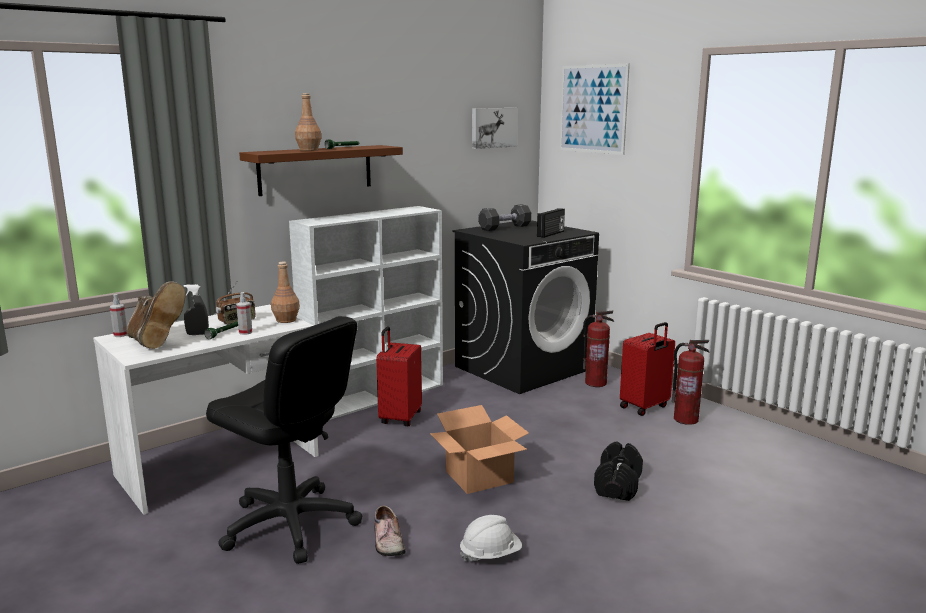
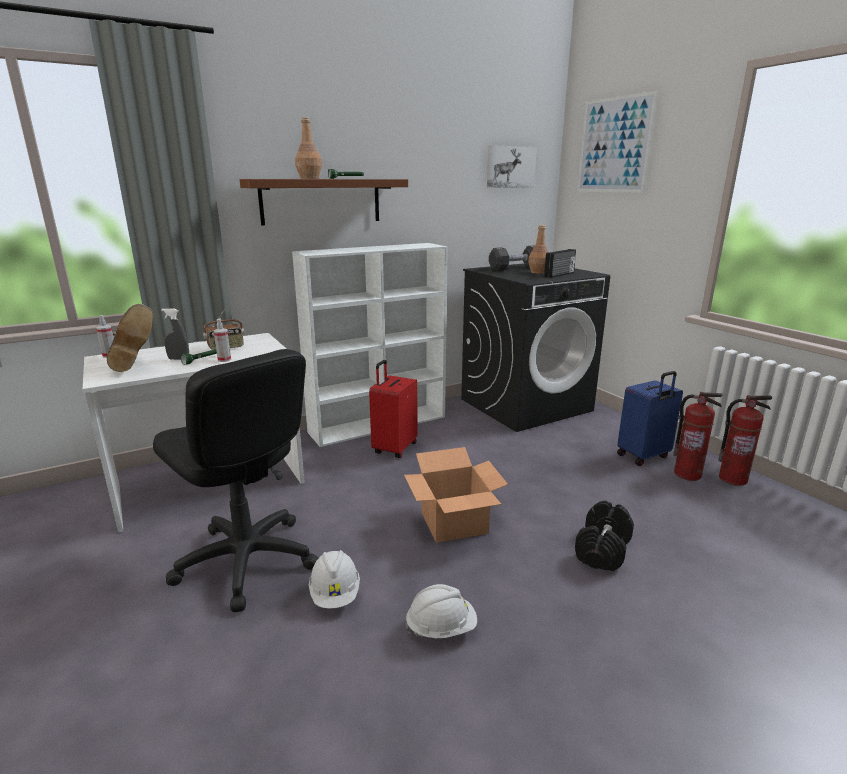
camera: 10 degrees right, 5 degrees up
(286, 320) = (272, 349): brown bottle -> brown bottle (538, 272)
(387, 541) = (335, 594): shoe -> white hard hat
(596, 383) = (595, 426): fire extinguisher -> fire extinguisher (733, 479)
(645, 407) = (644, 456): red suitcase -> blue suitcase

